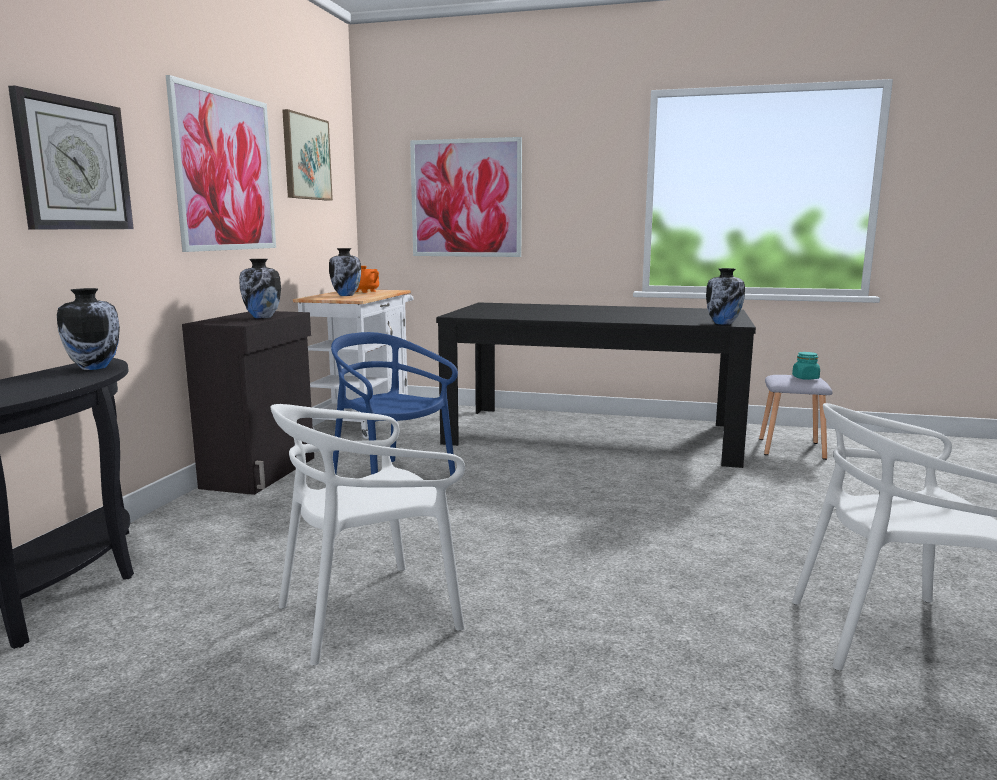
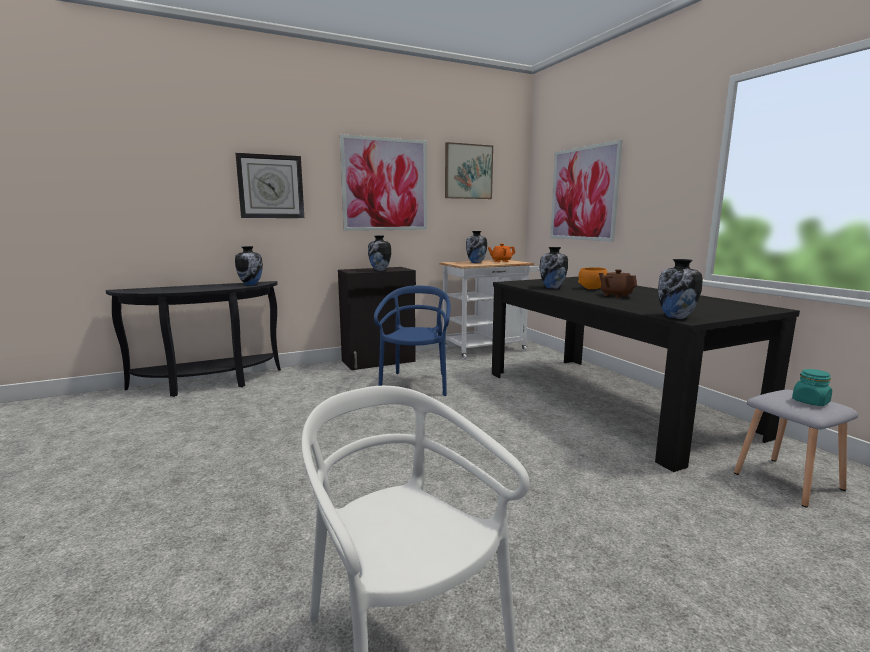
camera: 50 degrees right, 0 degrees up
(369, 613) = (252, 438): white chair -> none
(525, 315) = (552, 288): none -> vase
(557, 311) = (592, 288): none -> orange bowl
(607, 314) = (616, 295): none -> brown teapot

